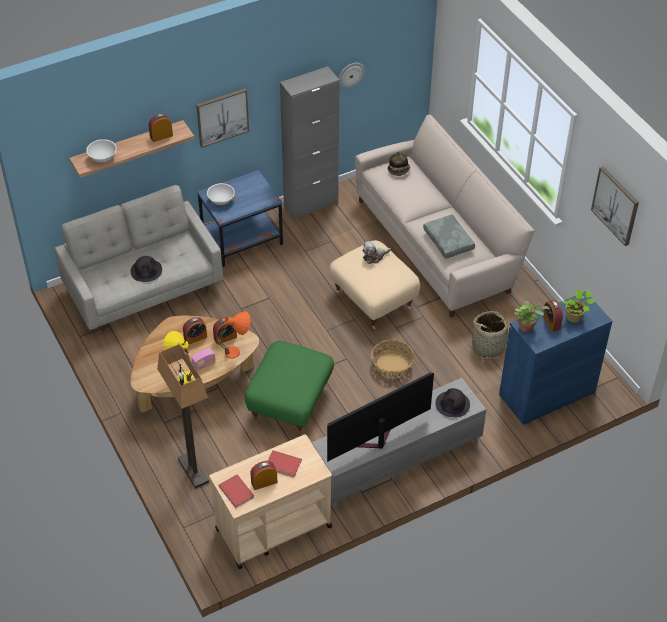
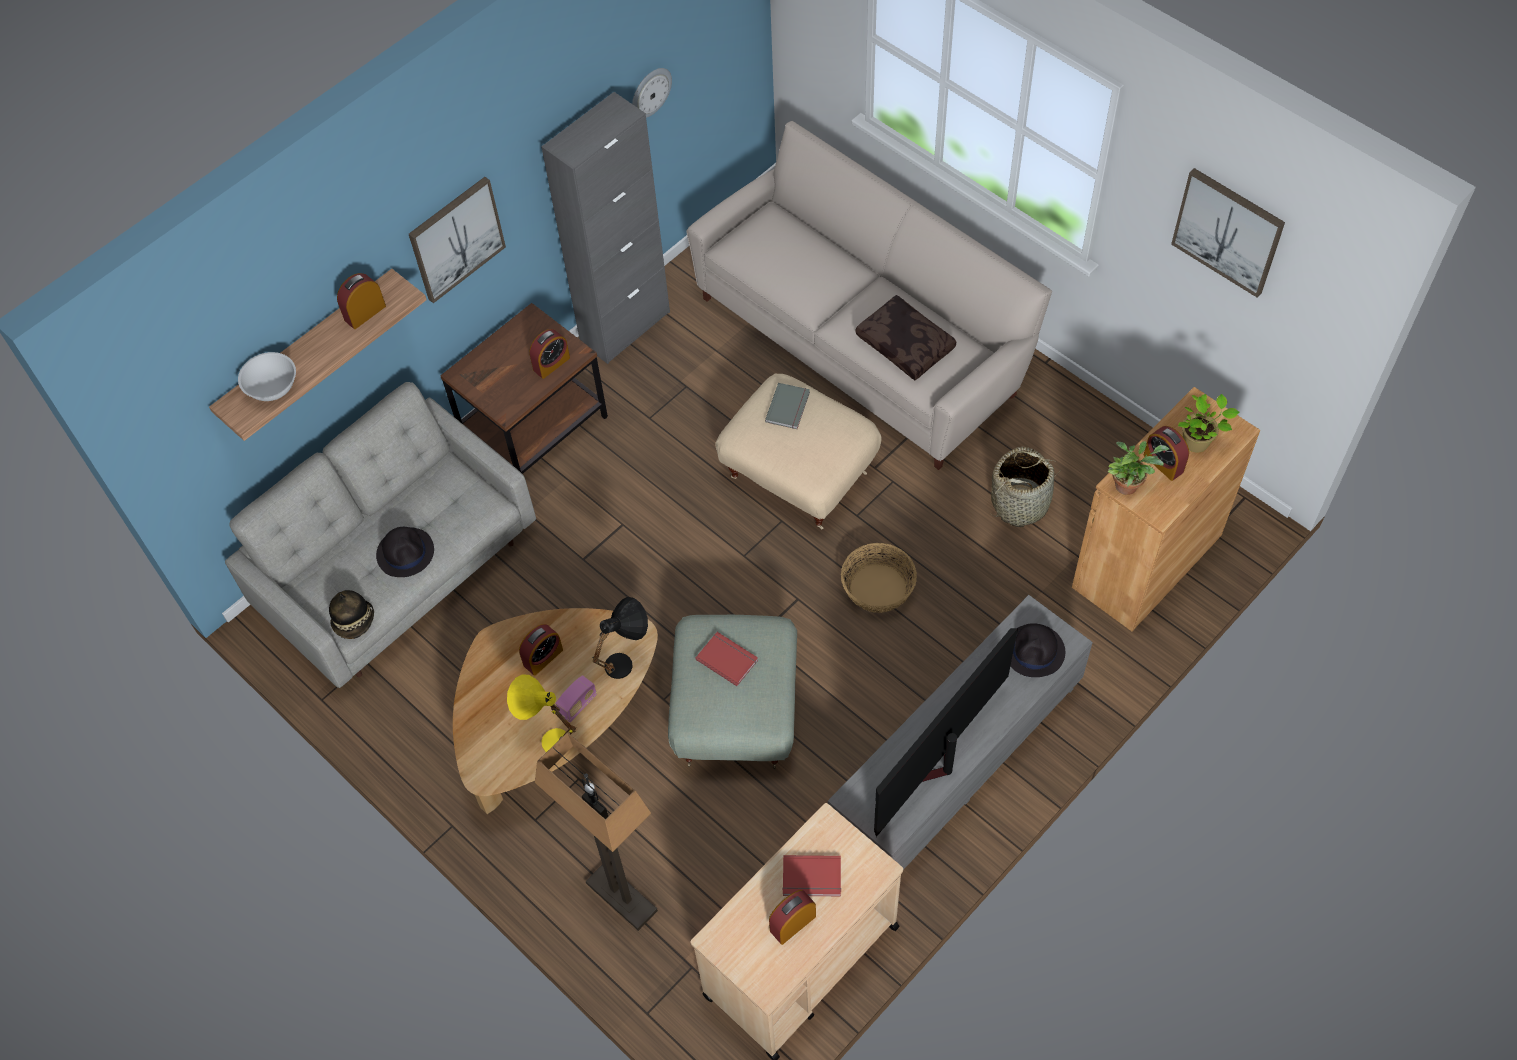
camera: 15 degrees left, 10 degrees up
(221, 200) = (489, 380): white bowl -> none
(225, 338) = (595, 641): alarm clock -> alarm clock (551, 364)
(237, 491) = (753, 957): red book -> red book (727, 658)
(238, 351) = (628, 661): orange table lamp -> black table lamp
(242, 239) = (534, 428): blue side table -> brown side table
(291, 403) = (737, 712): green ottoman -> grey ottoman
(374, 256) = (789, 407): plush toy -> grey book
(399, 170) = (770, 235): hat -> hat (355, 621)
(449, 241) = (906, 344): grey pillow -> brown pillow
(547, 393) = (1147, 561): blue cabinet -> brown cabinet

